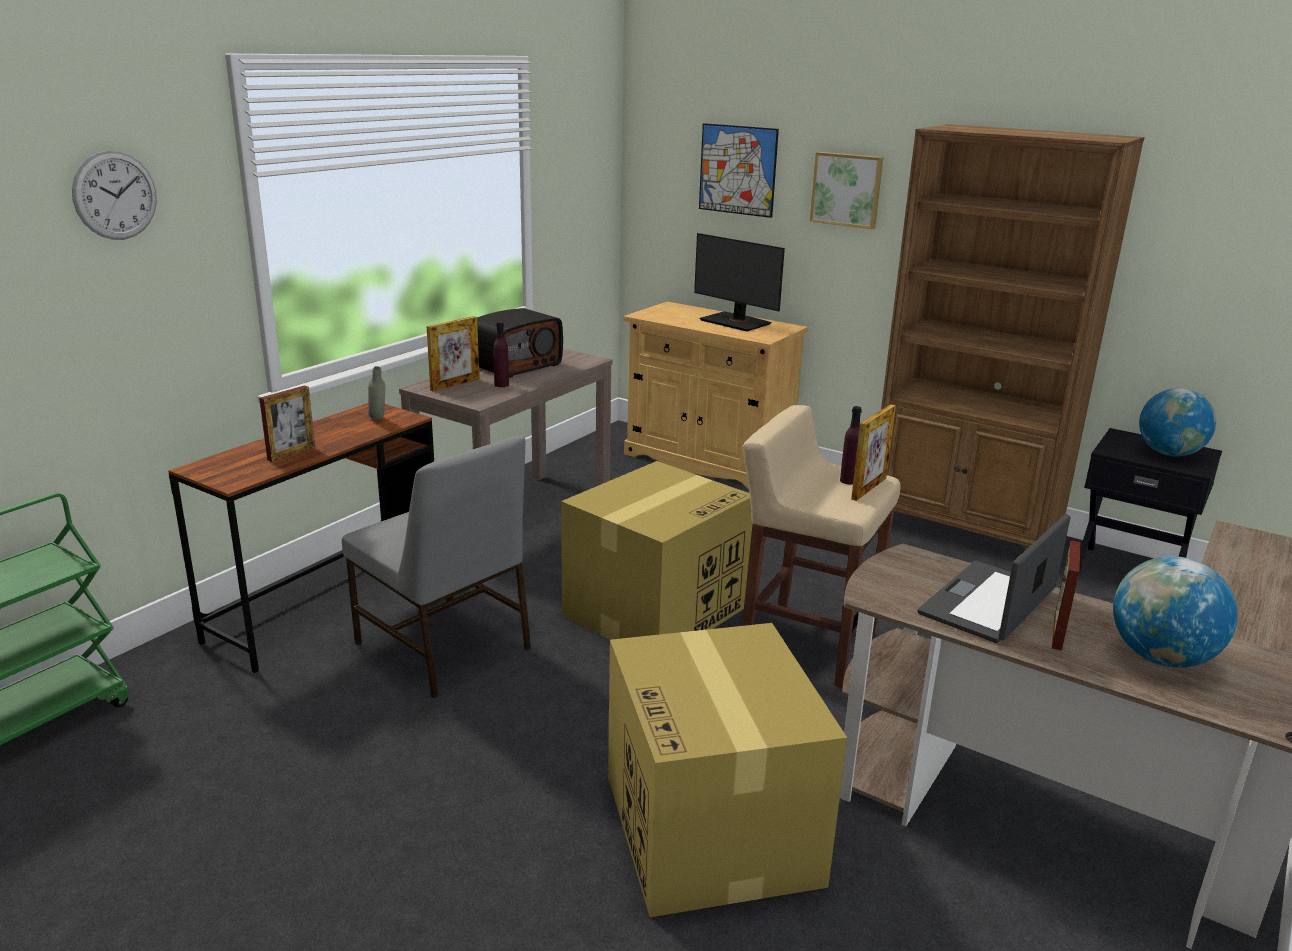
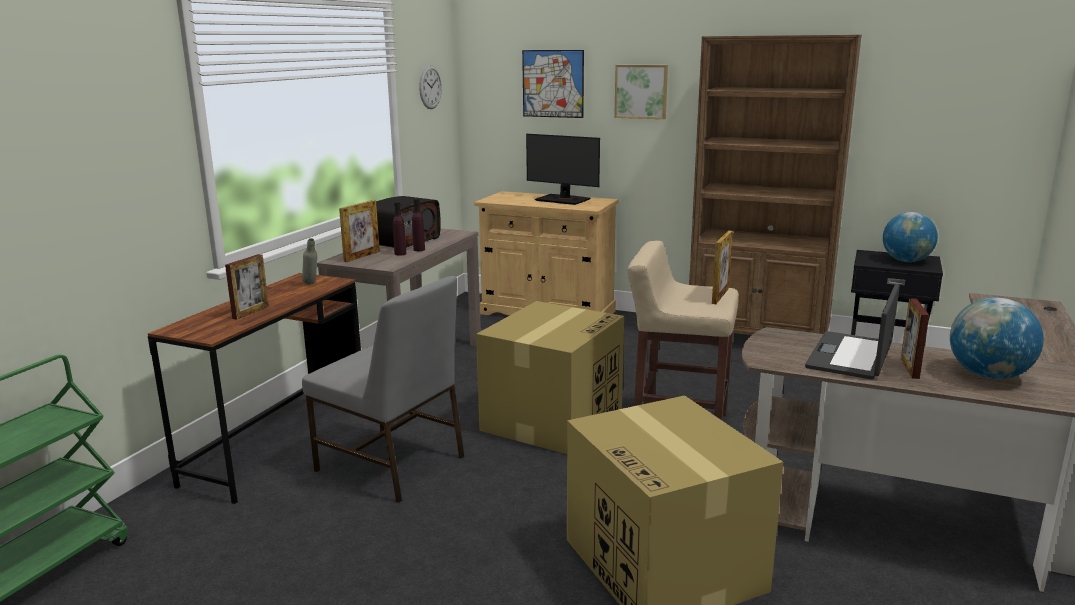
camera: 10 degrees left, 5 degrees down
(115, 195) = (93, 98): wall clock -> wall clock (430, 87)
(848, 481) = (702, 292): purple bottle -> purple bottle (419, 249)

